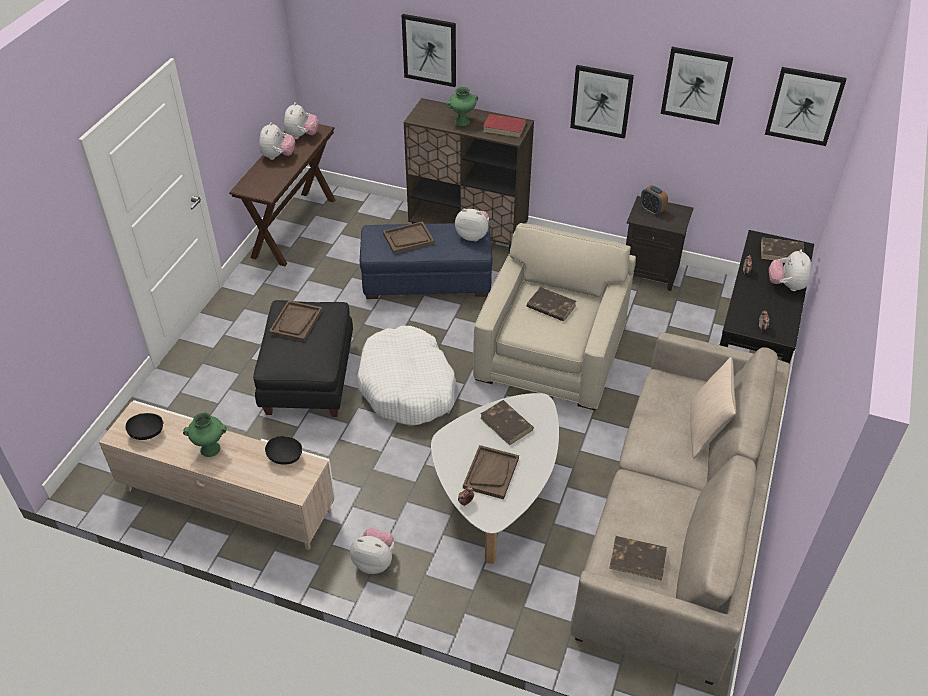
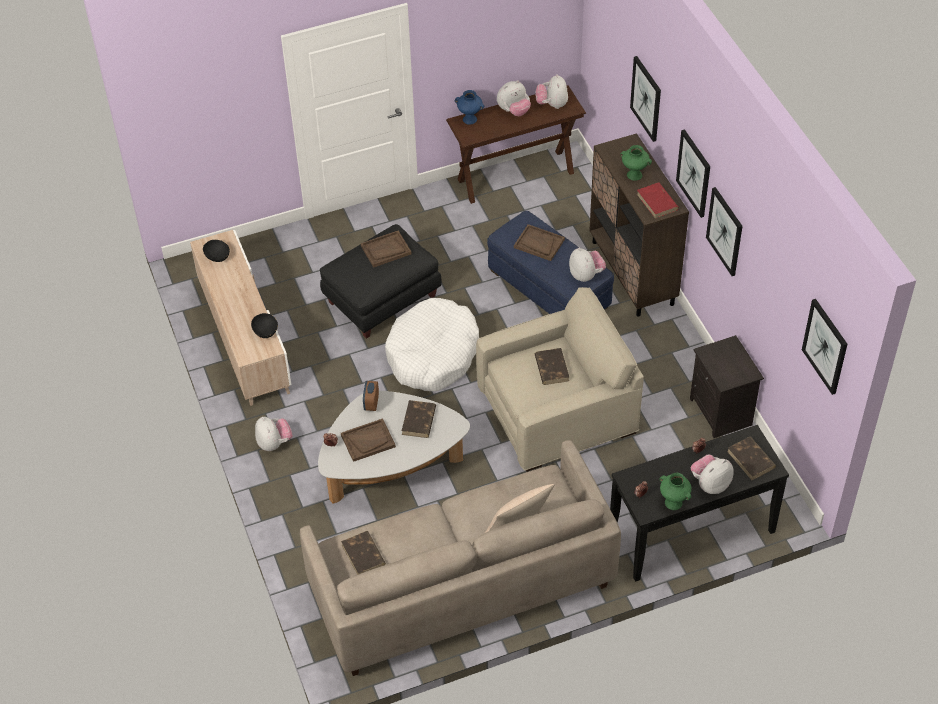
camera: 50 degrees right, 5 degrees up
(211, 449) = (236, 293): green vase -> green vase (674, 503)
(250, 181) = (470, 119): none -> blue vase
(301, 136) = (552, 104): plush toy -> plush toy turned 120 degrees clockwise
(652, 210) = (727, 355): alarm clock -> alarm clock (371, 404)
(696, 85) = (772, 268): picture -> picture (694, 173)

